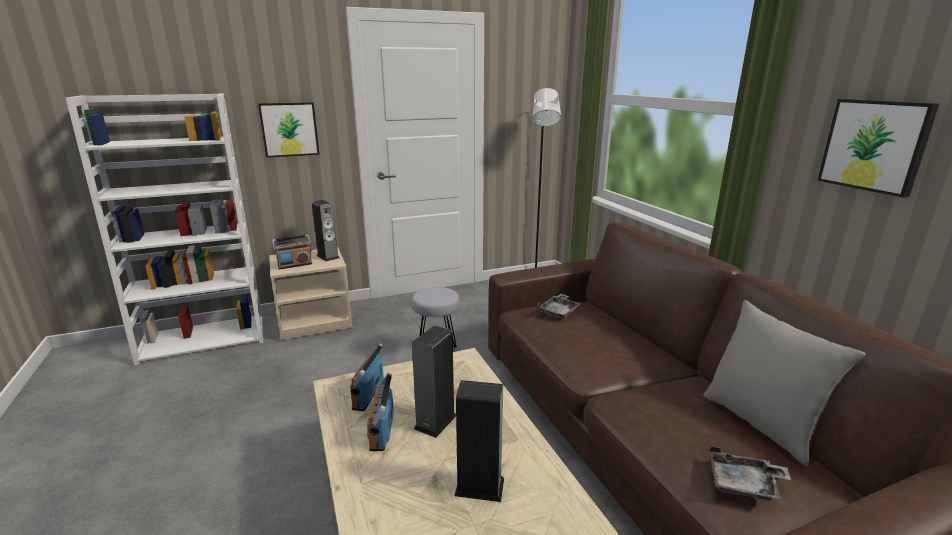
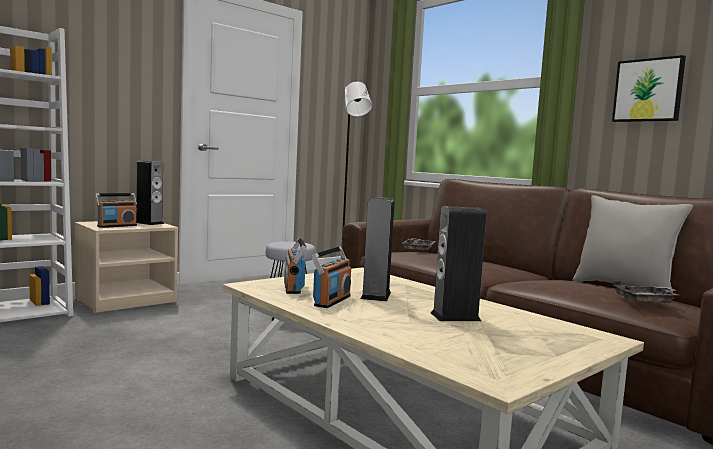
camera: 20 degrees left, 15 degrees down
(289, 129) = (115, 85): picture -> none
(381, 431) = (331, 301): radio -> radio turned 135 degrees counterclockwise

